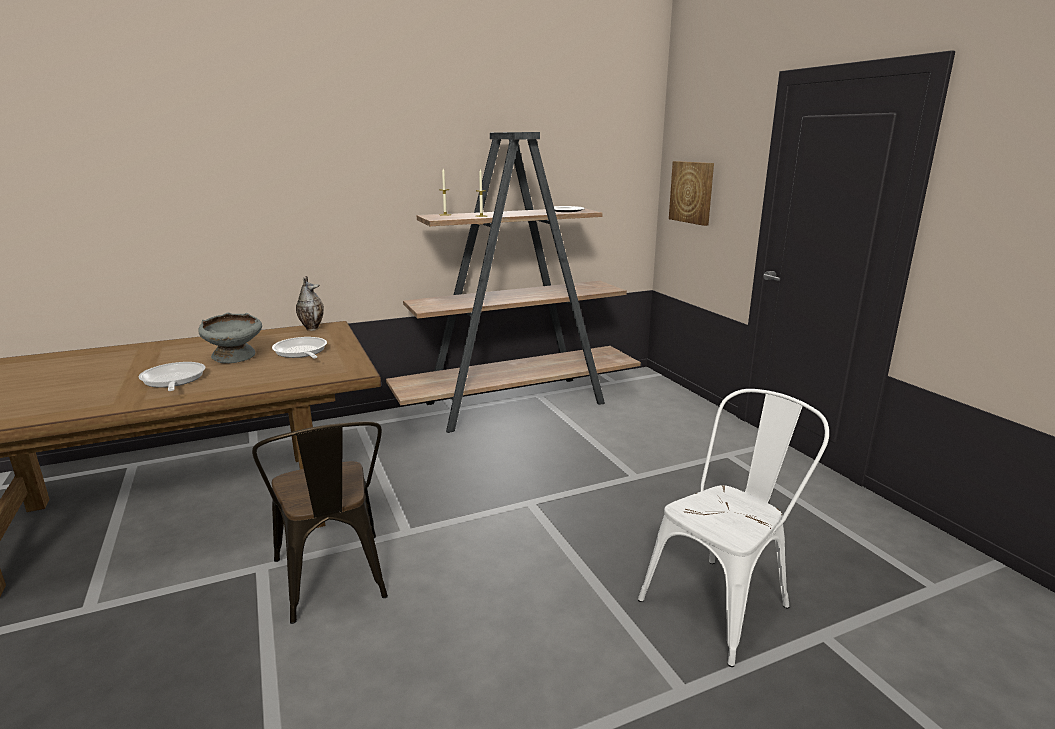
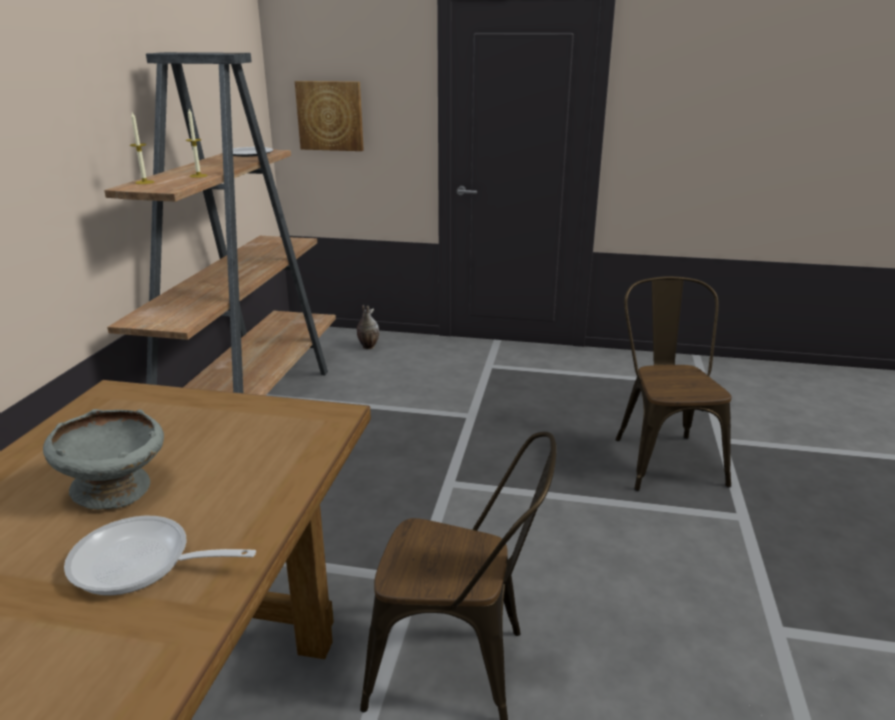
camera: 55 degrees left, 5 degrees up
(301, 352) = (192, 435): frying pan -> none
(312, 328) = (90, 407): vase -> vase (367, 347)
(724, 600) = (663, 456): white chair -> brown chair

